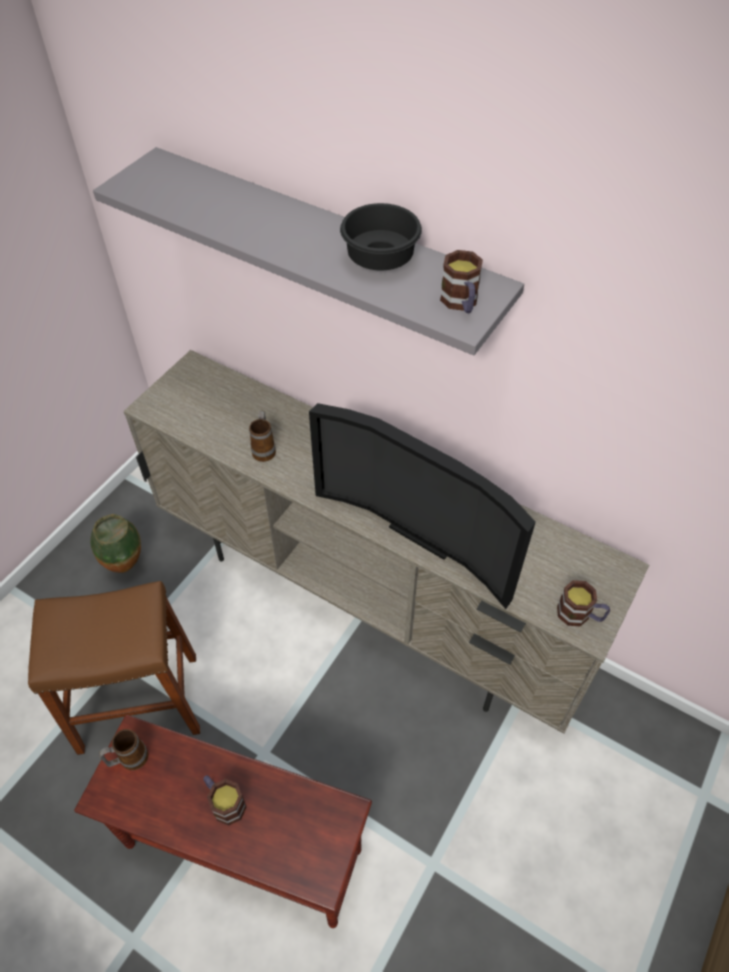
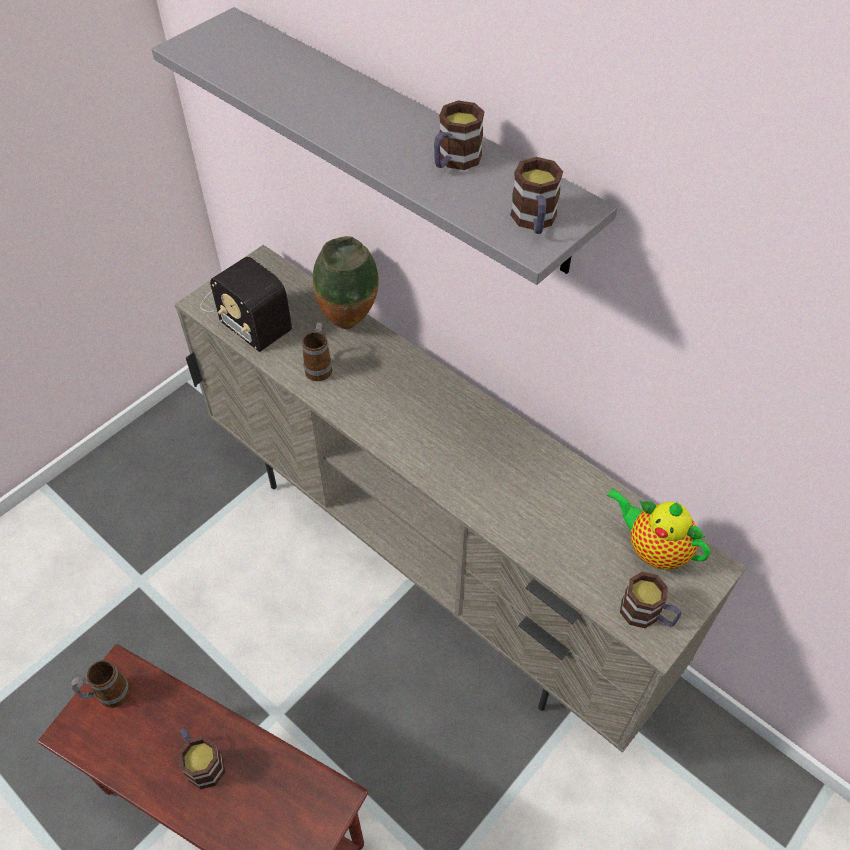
camera: 10 degrees right, 0 degrees up
(127, 566) = (169, 479): vase -> vase (350, 323)
(139, 702) = (152, 633): brown stool -> none
(187, 409) = (245, 311): none -> radio
(382, 260) = (454, 161): black bowl -> mug
(425, 529) = (484, 485): television -> none
(573, 561) = (653, 549): none -> teapot

